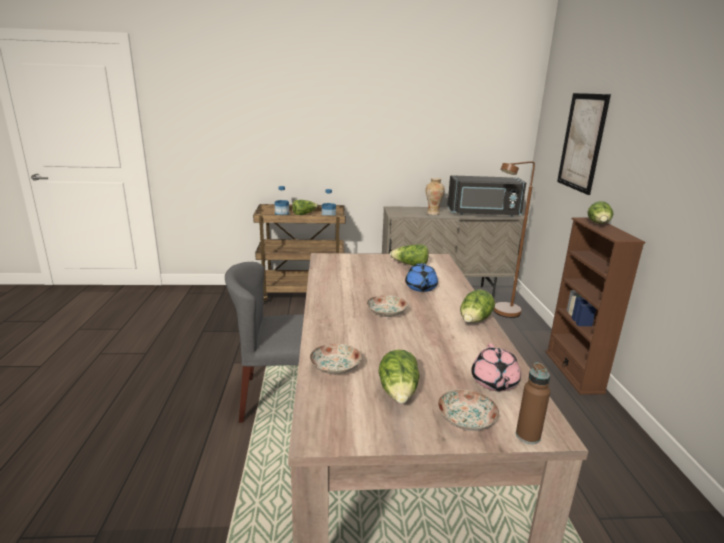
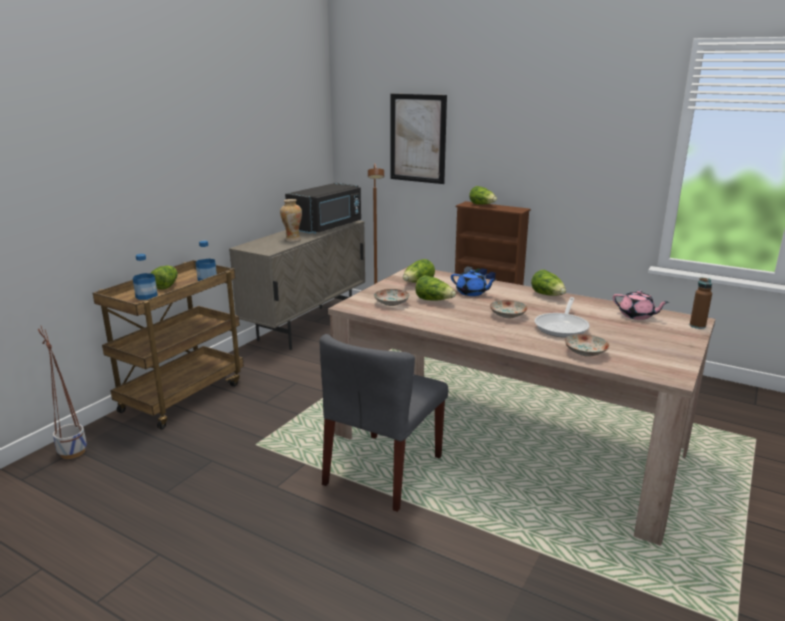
camera: 55 degrees left, 0 degrees up
(219, 293) = (72, 452): none -> planter
(393, 343) = (562, 327): none -> frying pan
(399, 392) = (633, 342): lettuce -> lettuce (434, 300)
(467, 420) = (674, 334): plate -> plate (392, 303)

